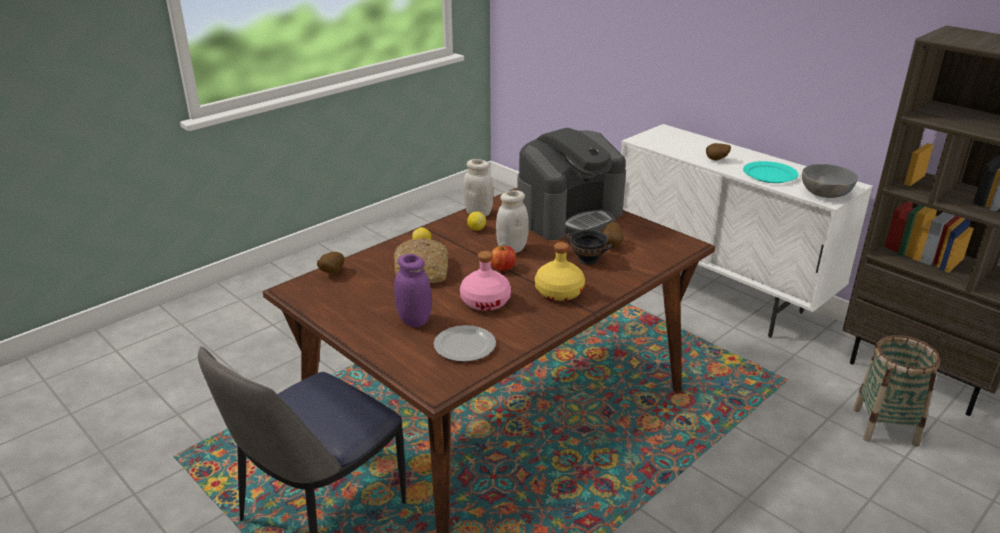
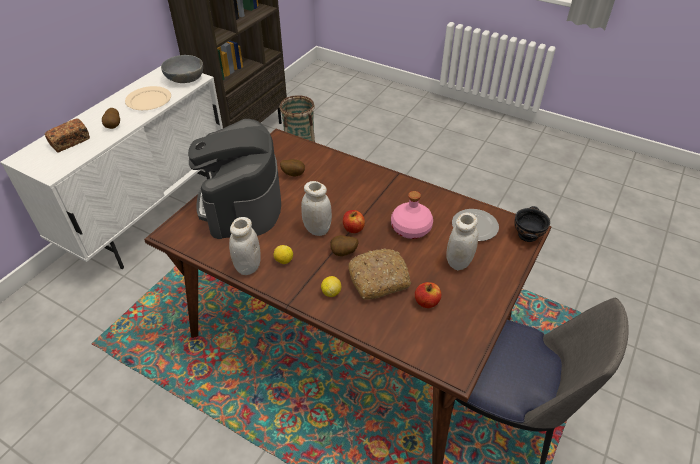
camera: 105 degrees left, 15 degrees up
(331, 272) = (411, 349): potato -> potato (344, 253)
(375, 290) = (426, 302): none -> apple
(414, 320) = (459, 262): purple jar -> white jar
(558, 292) = (378, 192): yellow bottle -> none
(569, 216) = (241, 204): coffee machine -> coffee machine turned 135 degrees counterclockwise
(588, 260) = (322, 183): black bowl -> black bowl (528, 235)
(689, 144) = (70, 142): none -> bread
(769, 174) = (148, 100): turquoise plate -> beige plate

